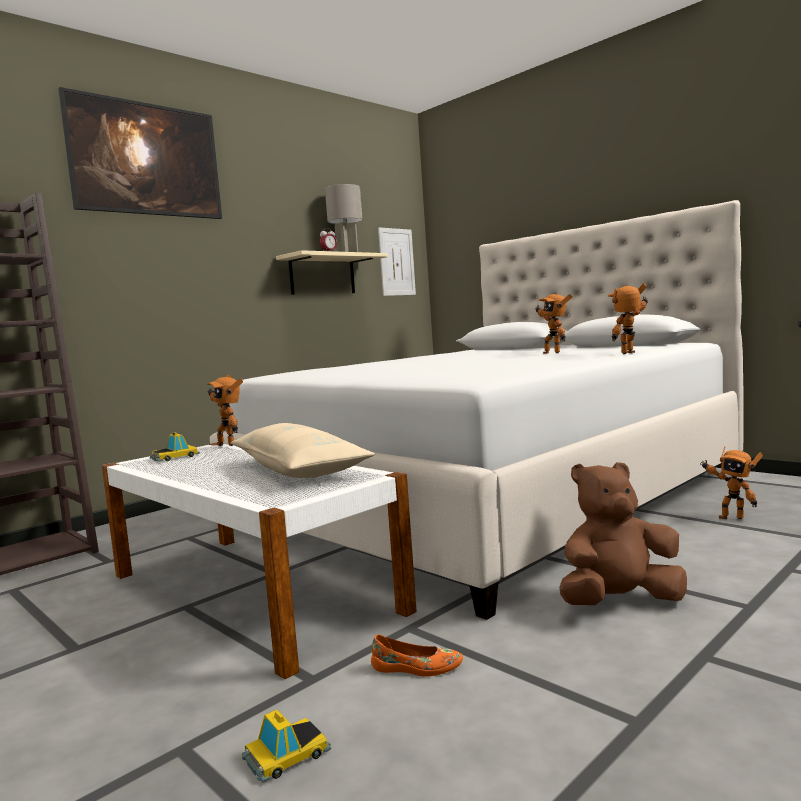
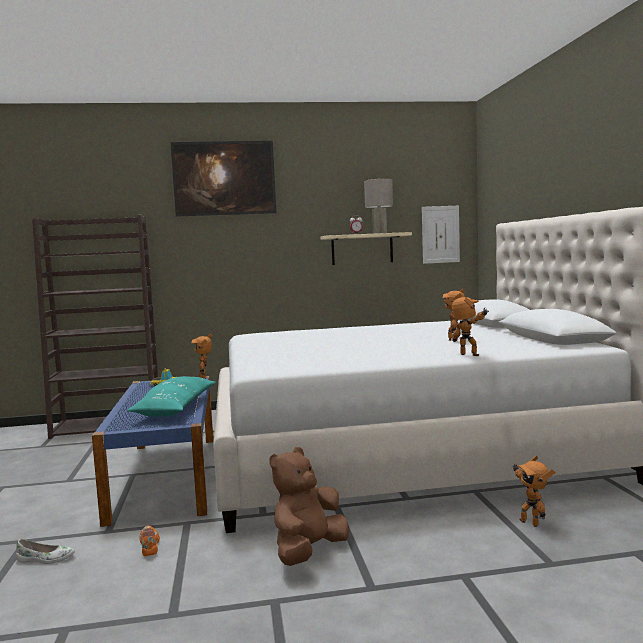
camera: 35 degrees right, 0 degrees up
(251, 591) = (168, 475): white bench -> blue bench
(286, 754) = (45, 559): toy car -> white shoe
(299, 469) = (176, 408): beige pillow -> turquoise pillow
(417, 668) = (150, 544): orange shoe -> orange shoe turned 150 degrees counterclockwise
(620, 602) = (308, 552): brown plush toy -> brown plush toy turned 75 degrees counterclockwise
(631, 353) = (468, 355): toy robot -> toy robot turned 45 degrees clockwise

